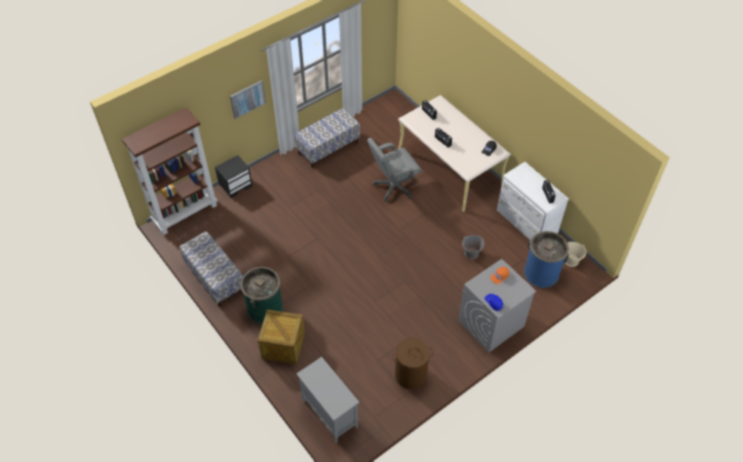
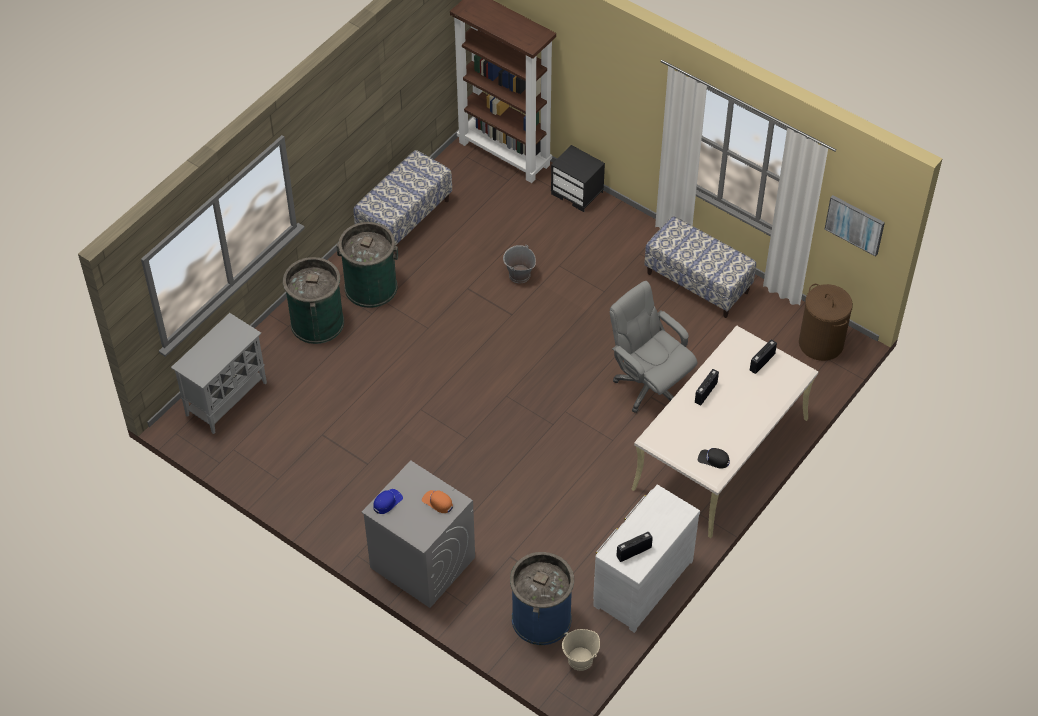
camera: 75 degrees right, 0 degrees up
(247, 99) = (637, 107): picture -> picture (855, 224)
(283, 345) = (317, 322): crate -> green trash can
(410, 375) = (307, 477): brown laundry basket -> brown laundry basket (820, 343)
(471, 254) = (548, 515): grey bucket -> grey bucket (519, 275)

